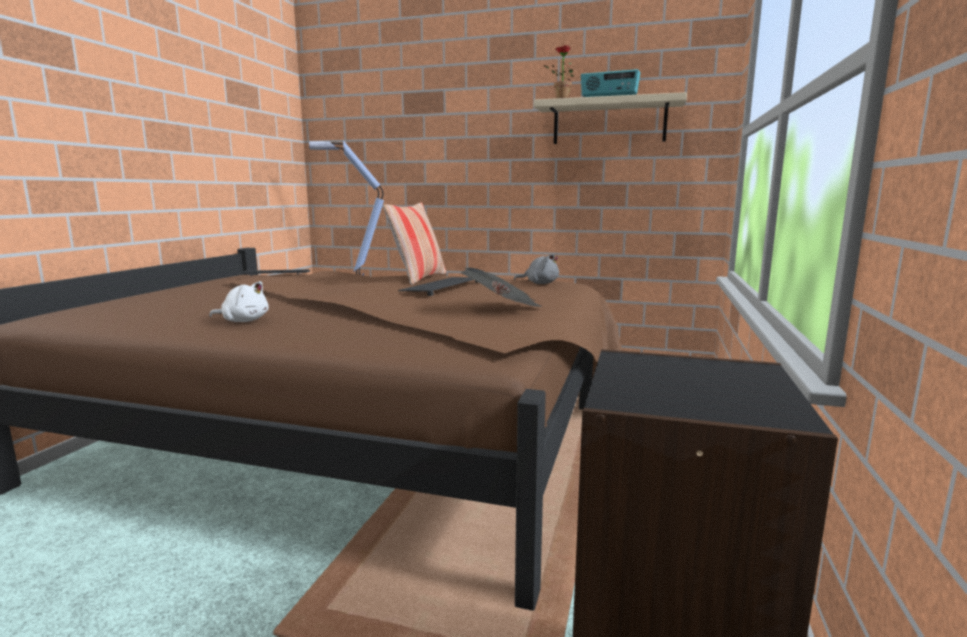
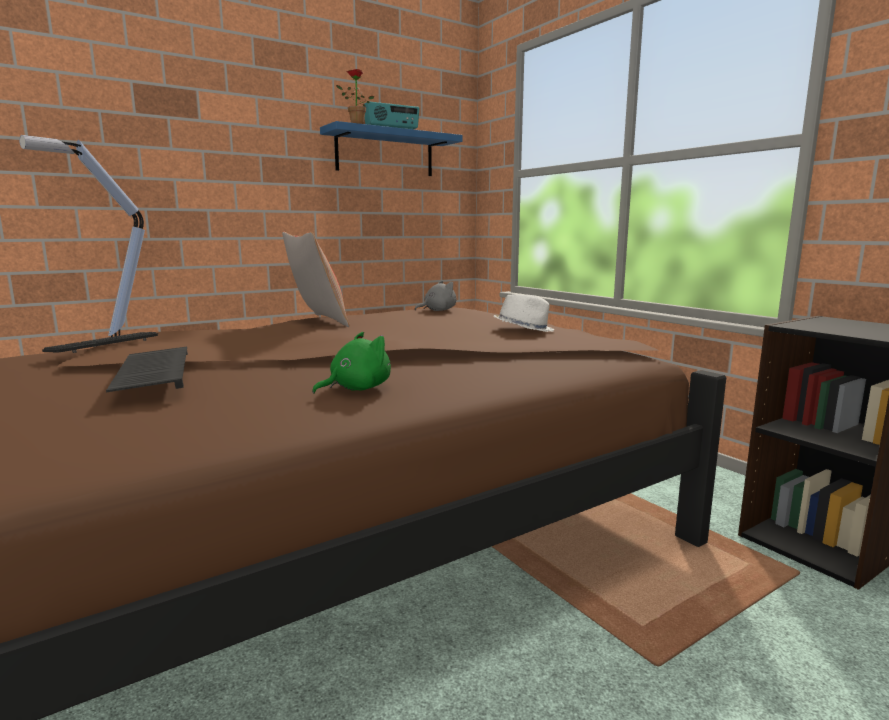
camera: 50 degrees left, 0 degrees up
(243, 321) = (356, 389): white plush toy -> green plush toy
(441, 287) = (390, 324): keyboard -> keyboard (151, 372)
(503, 310) = (524, 329): newspaper -> white hat
(609, 122) = (385, 153): beige shelf -> blue shelf

